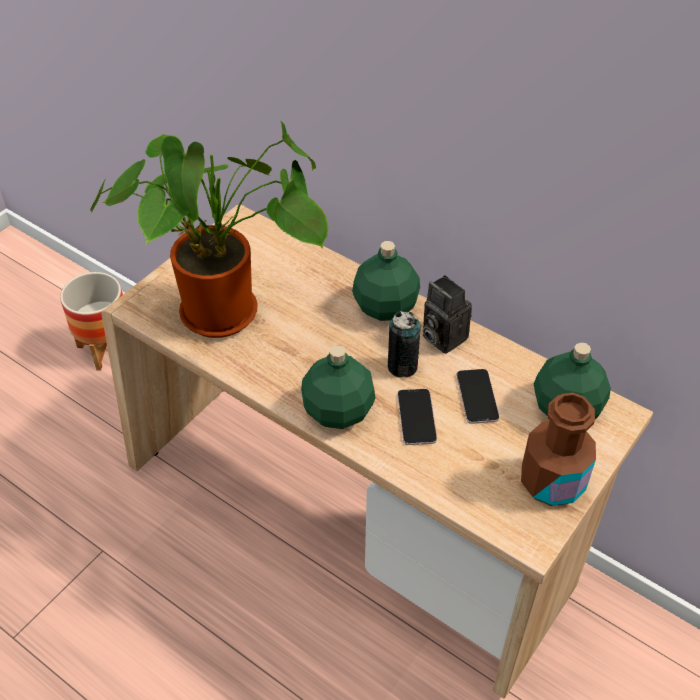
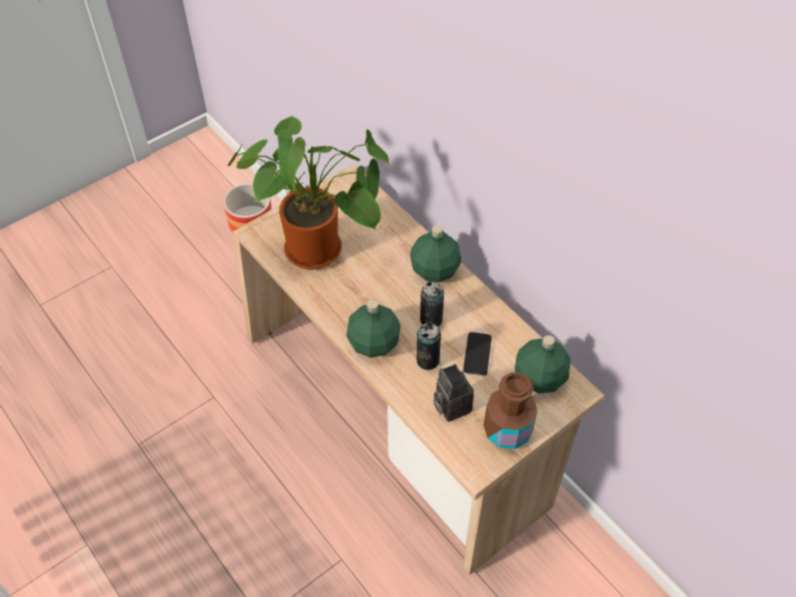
camera: 15 degrees right, 5 degrees up
(416, 417) = (427, 360): phone -> can
(441, 337) = (467, 303): camera -> camera (450, 405)

